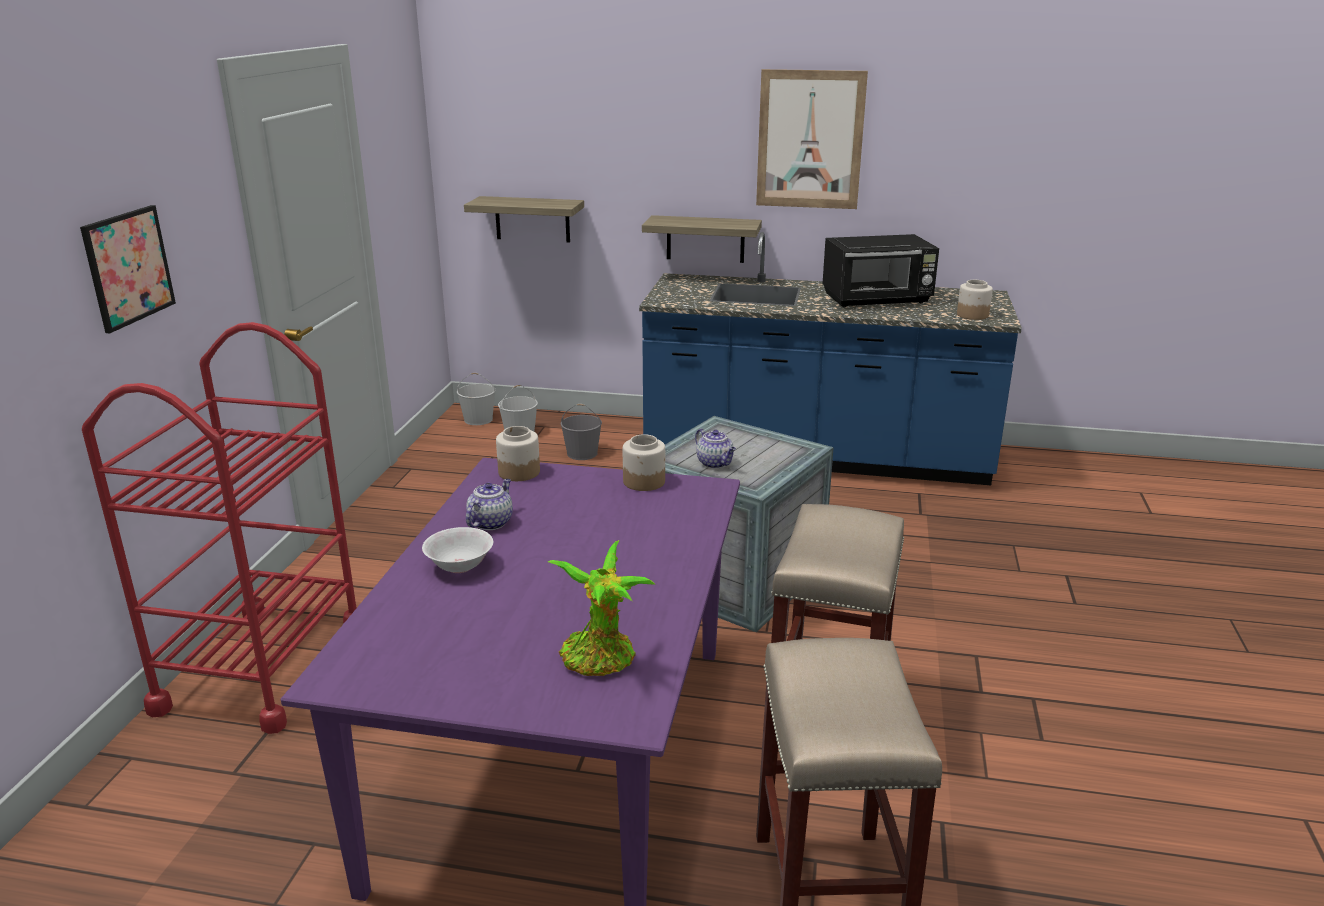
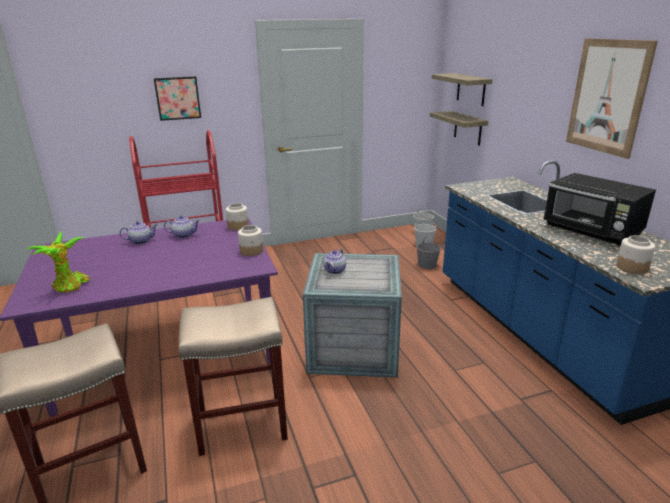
camera: 60 degrees right, 0 degrees up
(459, 566) = (141, 241): white bowl -> teapot
(705, 239) = (537, 159): shelf -> shelf (471, 89)

